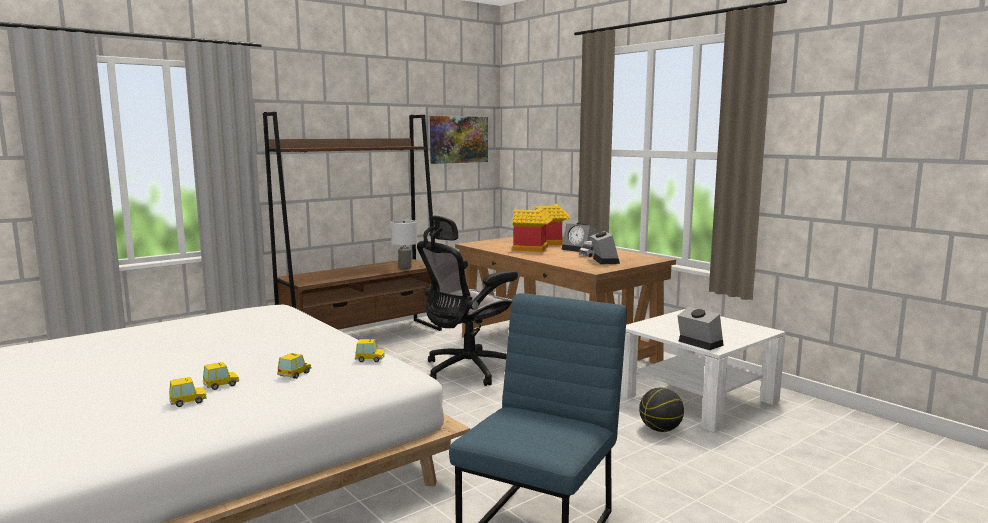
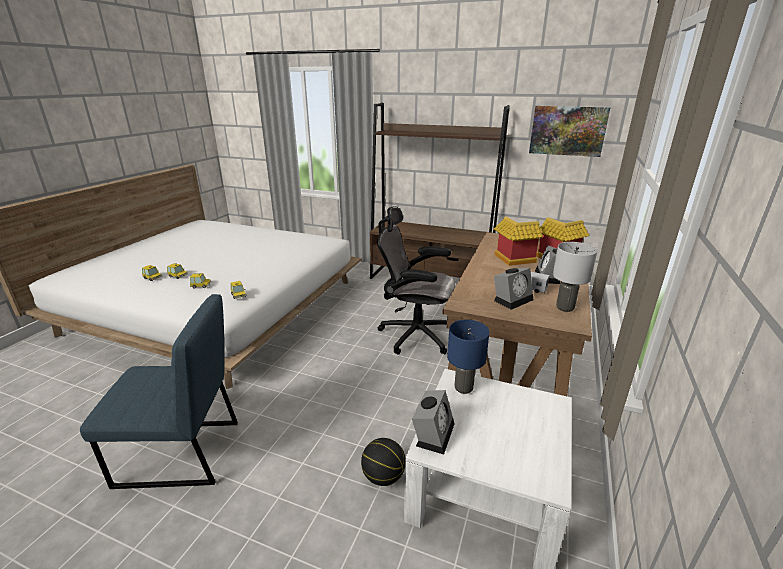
camera: 60 degrees right, 15 degrees up
(405, 268) = (458, 240): white table lamp -> white table lamp (565, 308)
(652, 326) = (464, 388): none -> blue table lamp

